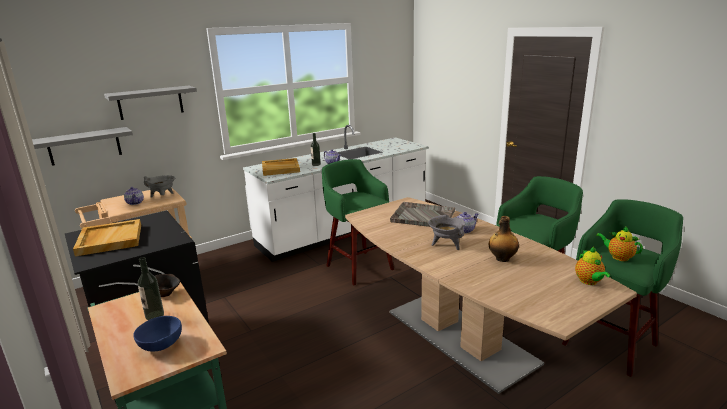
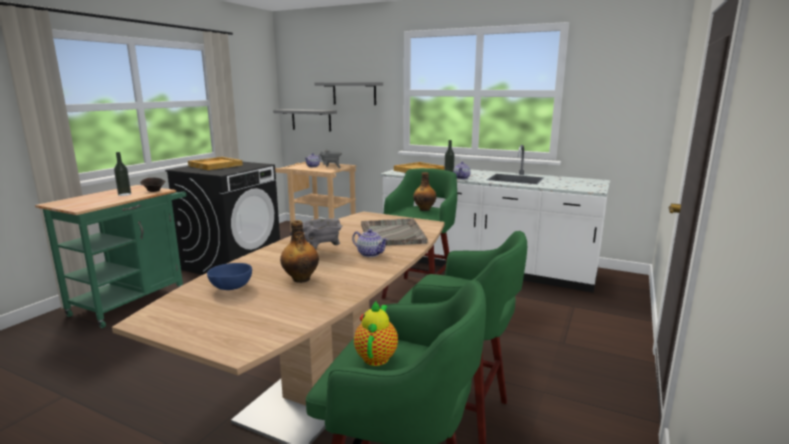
camera: 60 degrees right, 5 degrees down
(161, 346) = (85, 201): blue bowl -> blue bowl (230, 288)
(359, 196) = (424, 209): none -> bottle
(589, 282) = (258, 332): teapot -> none

